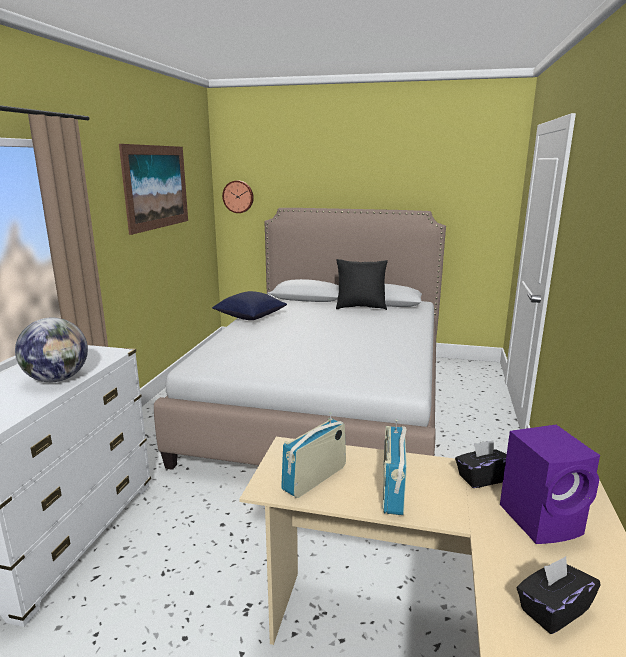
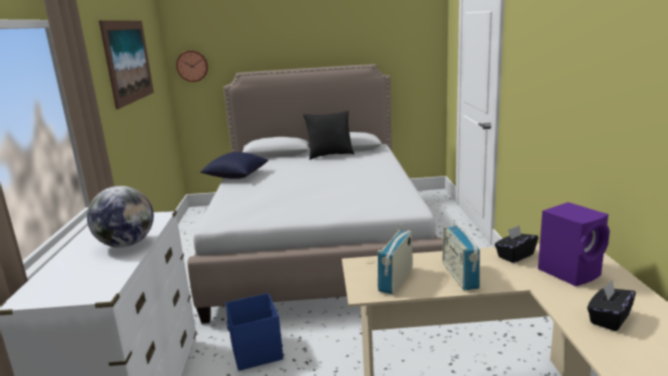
camera: 15 degrees left, 0 degrees up
(199, 515) = (256, 352): none -> blue storage box

